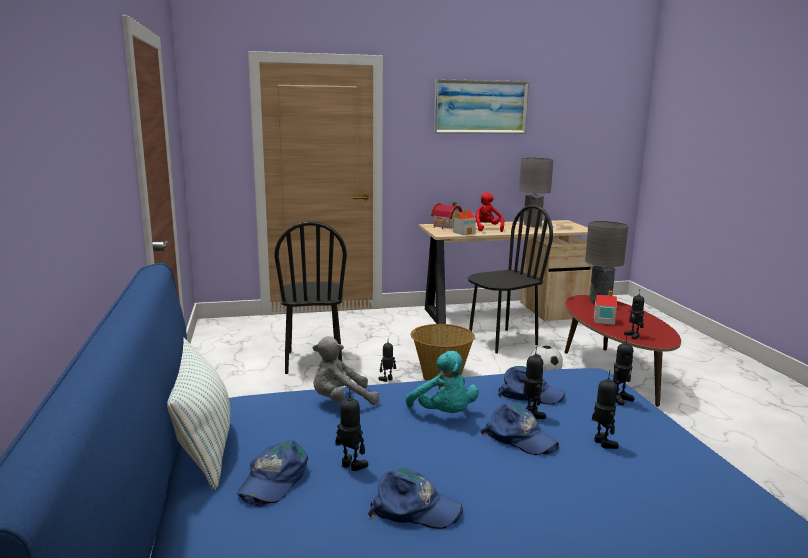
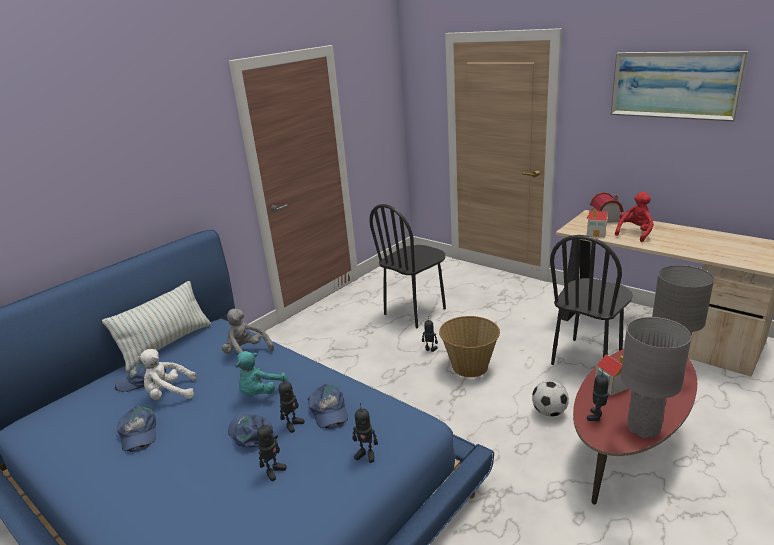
camera: 55 degrees right, 10 degrees up
(351, 466) = (169, 394): toy robot -> white plush toy
(502, 341) = (587, 359): black chair -> black chair turned 105 degrees clockwise
(520, 438) = (251, 433): blue cap -> blue cap turned 135 degrees clockwise
(532, 225) = (709, 240): grey table lamp -> grey table lamp (643, 428)

